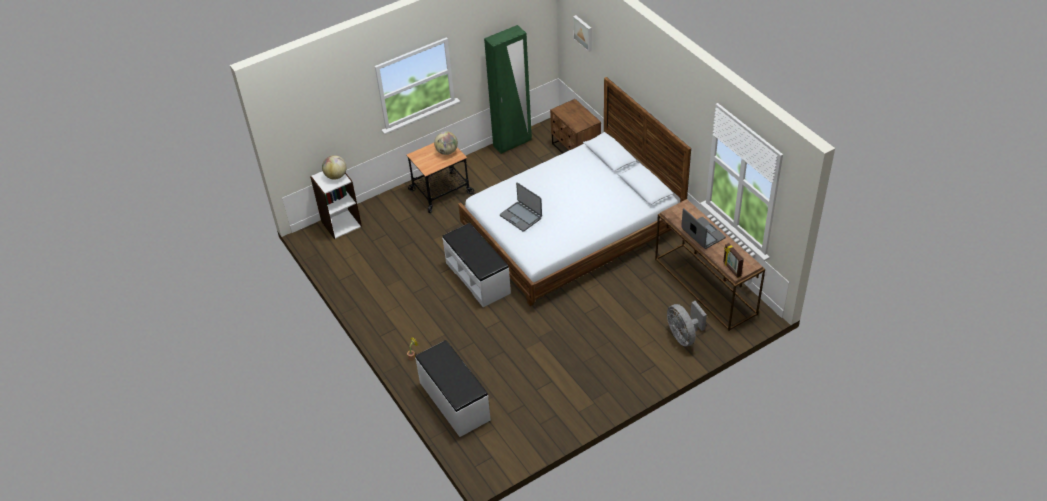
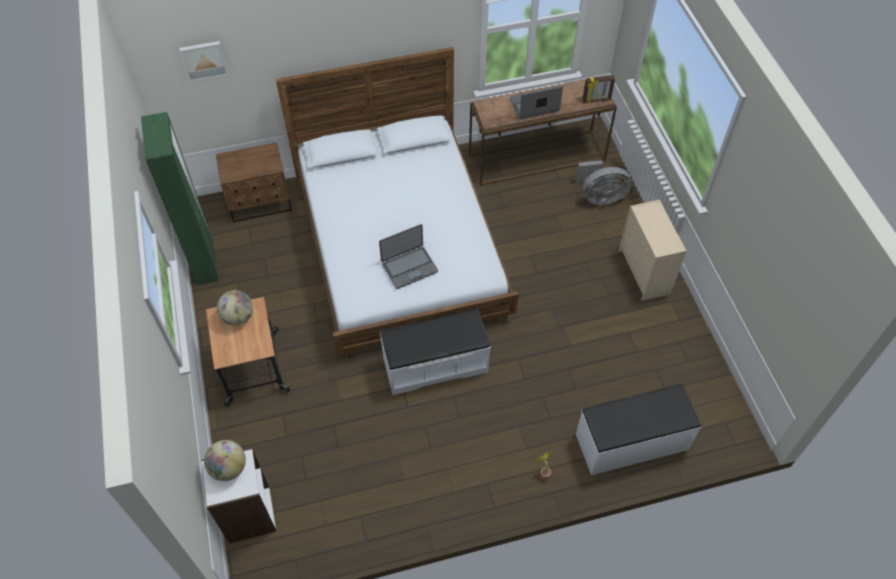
camera: 75 degrees left, 10 degrees up
(616, 380) = (644, 272): none -> beige dresser

